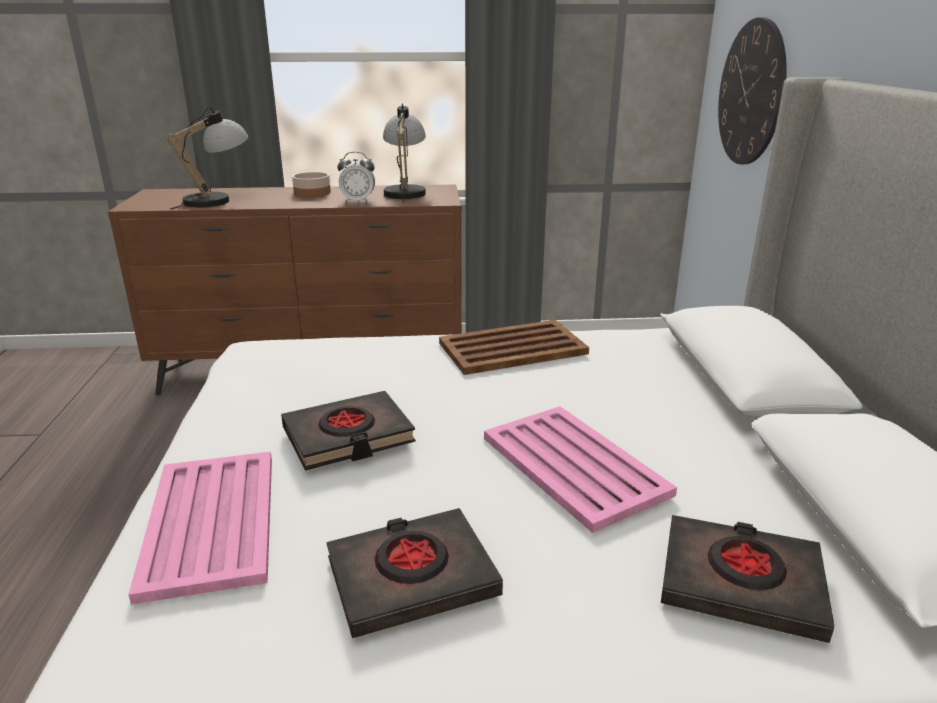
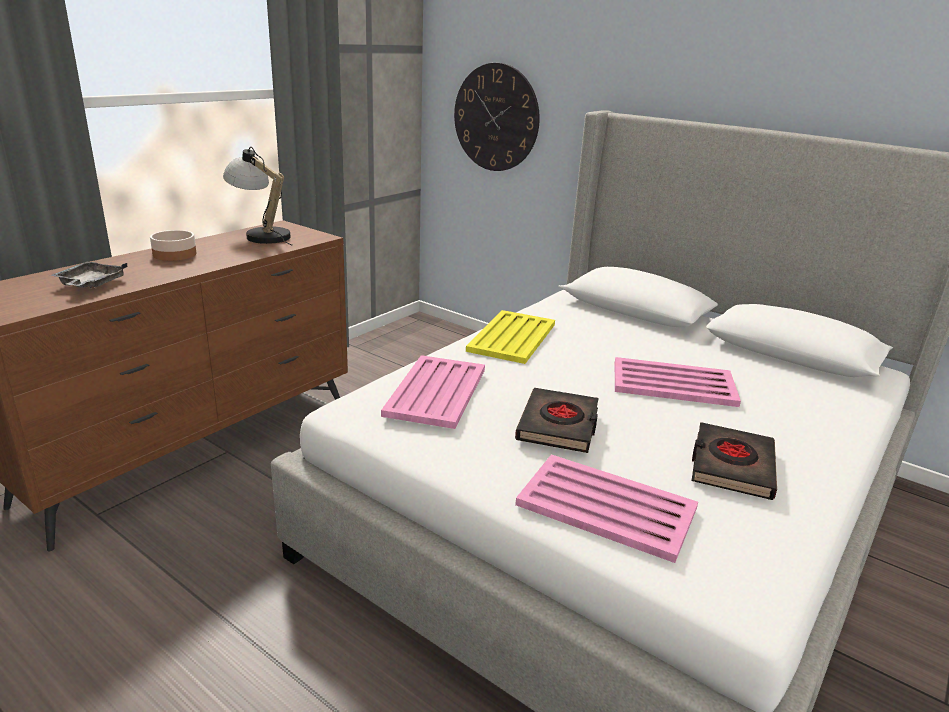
camera: 50 degrees left, 0 degrees up
(218, 200) = (90, 284): table lamp -> grey tray
(330, 362) = (437, 391): none -> pink tray
(358, 201) = (247, 252): alarm clock -> none
(514, 348) = (513, 337): brown tray -> yellow tray
(741, 583) = (805, 397): black book -> none

